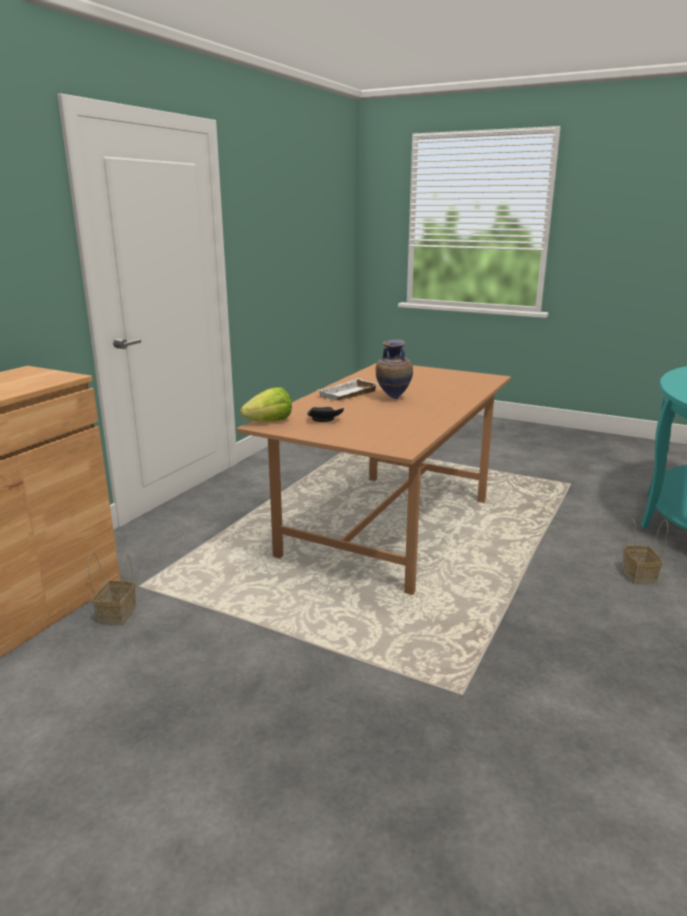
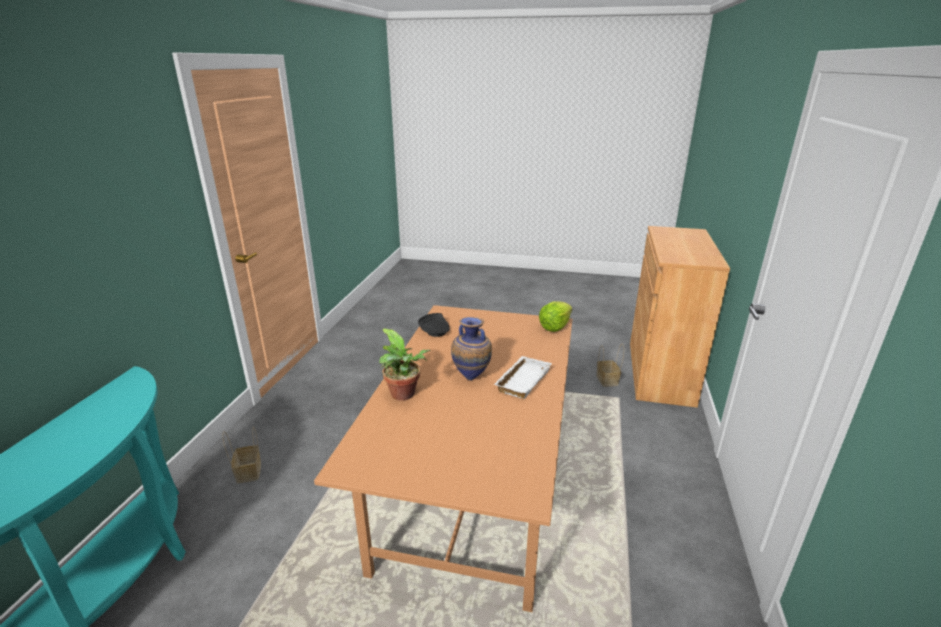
camera: 165 degrees right, 5 degrees up
(323, 420) = (515, 334): black plate -> black plate (435, 331)
(455, 396) = (405, 395): none -> potted plant

